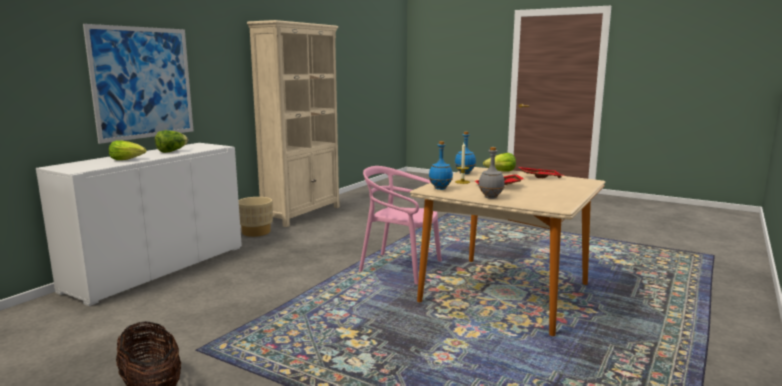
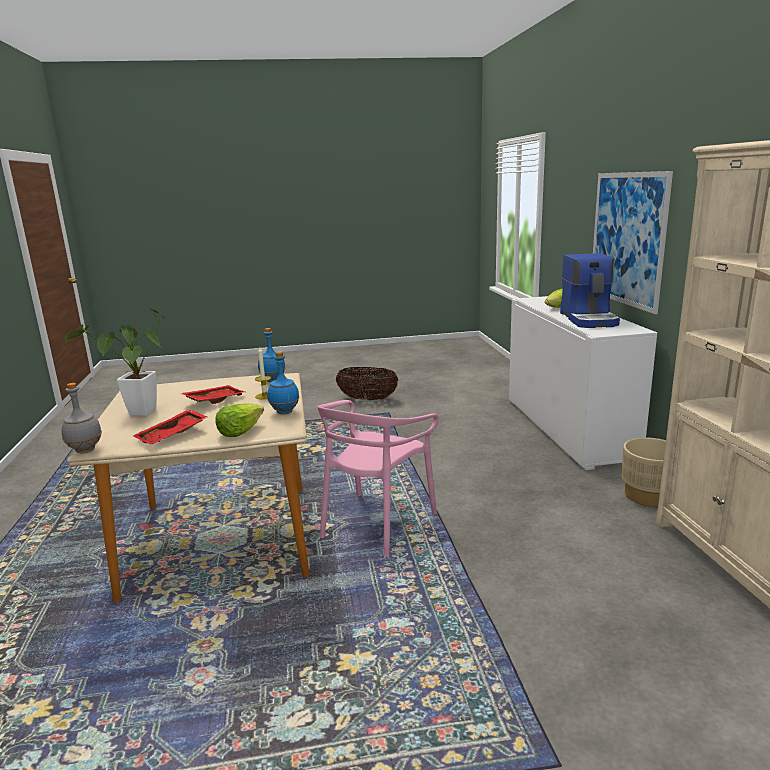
camera: 140 degrees right, 5 degrees up
(172, 151) = (589, 319): lettuce -> coffee machine
(401, 267) = (376, 523): pink chair -> pink chair turned 135 degrees clockwise
(491, 197) = (208, 383): grey bottle -> grey bottle (85, 451)
(558, 189) = (139, 414): none -> potted plant

